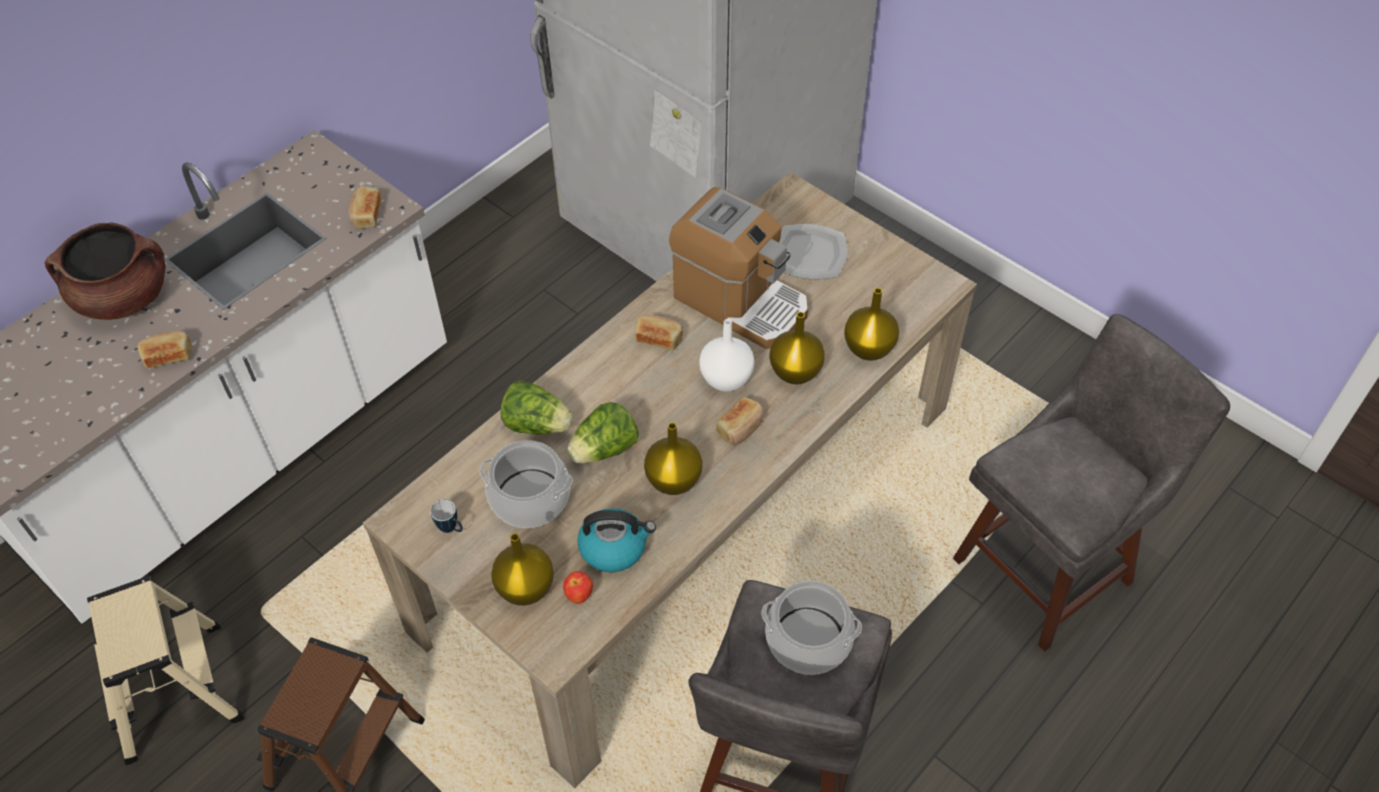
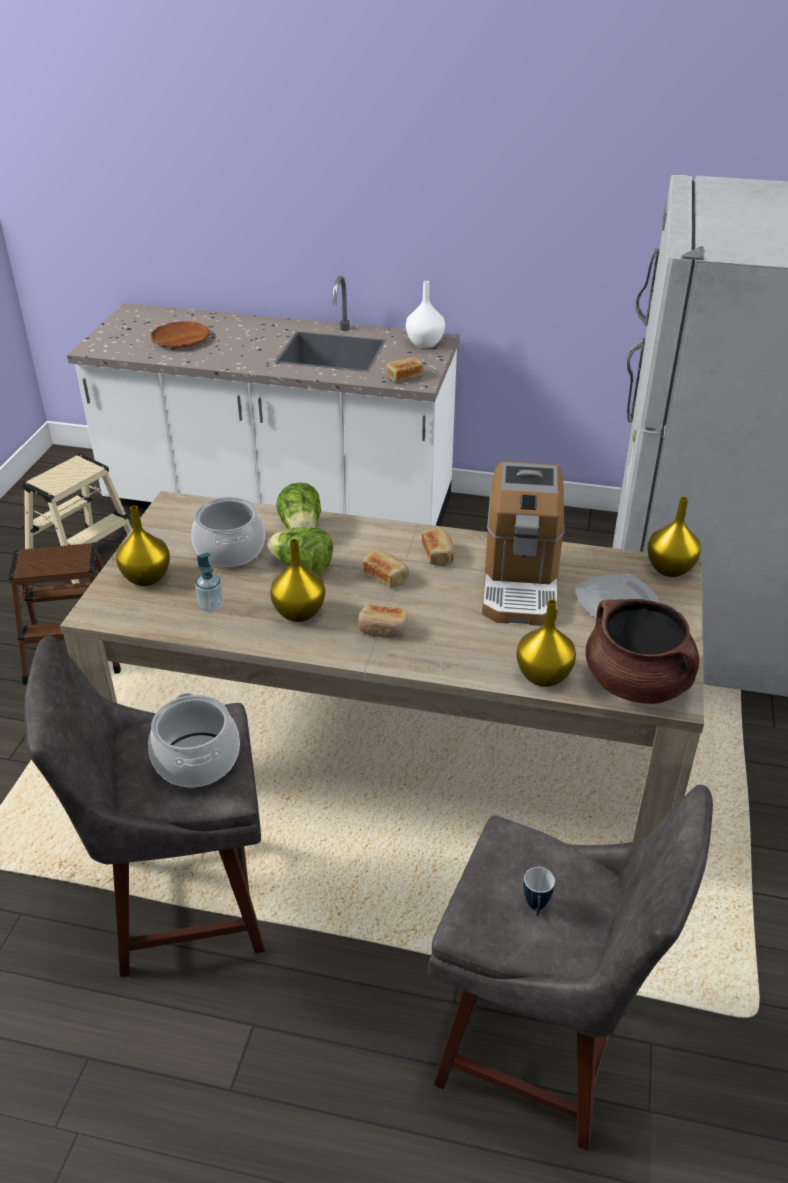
camera: 60 degrees right, 15 degrees down
(71, 376) = (180, 339): none -> brown plate
(124, 297) = (255, 331): brown cooking pot -> brown cooking pot (637, 683)
(168, 355) = (221, 359): bread -> bread (386, 576)
(451, 529) = (178, 527): mug -> mug (536, 908)
(579, 596) = (155, 605): apple -> none
(614, 547) = (211, 606): kettle -> soap dispenser
(725, 379) = (427, 603): white vase -> white vase (424, 343)
(795, 373) = (471, 640): yellow vase -> yellow vase (669, 569)

